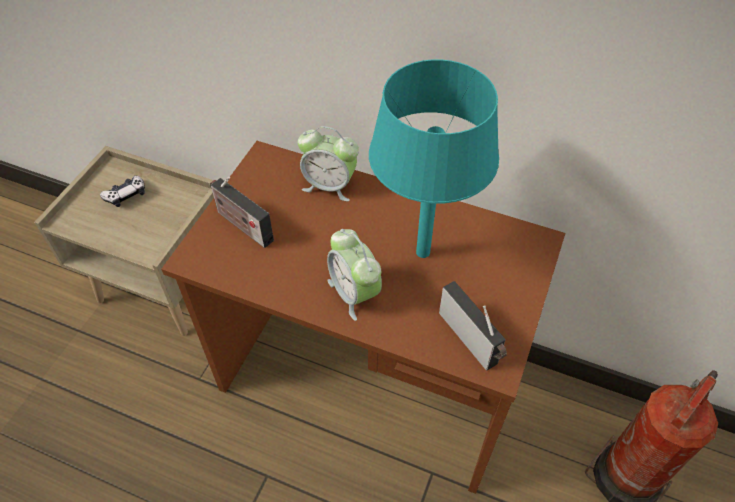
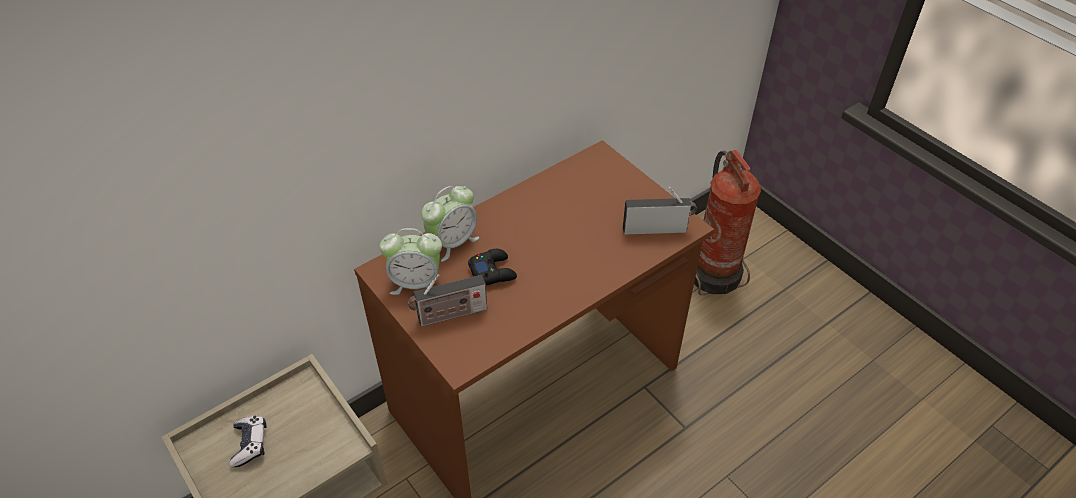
camera: 60 degrees left, 5 degrees down
(313, 230) = (493, 271): none -> black game controller
(354, 293) = (573, 272): alarm clock -> alarm clock (416, 283)
(423, 252) = (564, 218): turquoise table lamp -> none

